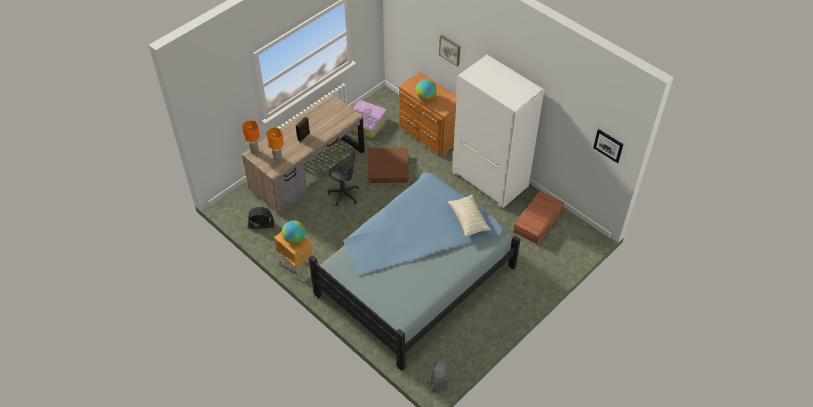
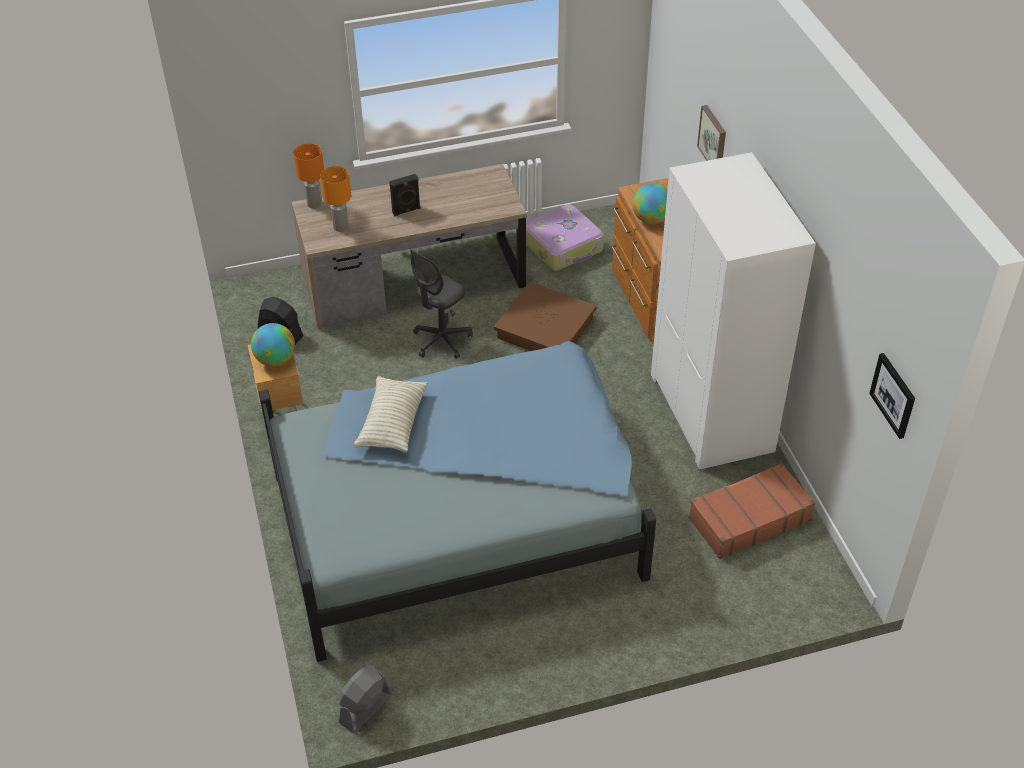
camera: 30 degrees right, 5 degrees down
(344, 195) = (442, 341): grey office chair -> grey office chair turned 60 degrees clockwise
(468, 220) = (579, 445): pillow -> pillow (392, 423)

